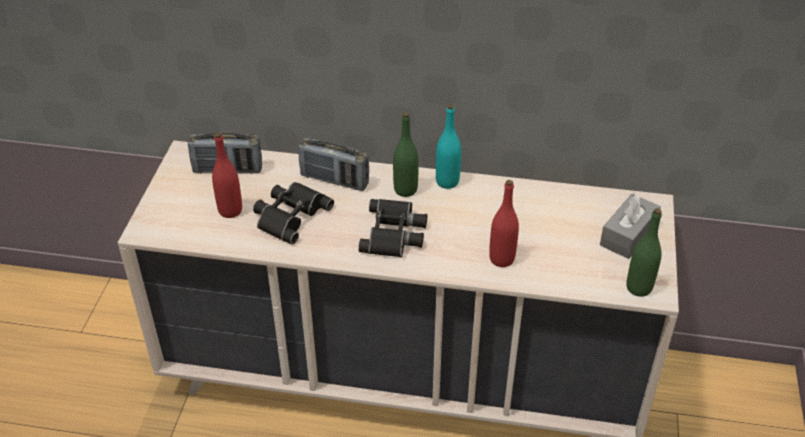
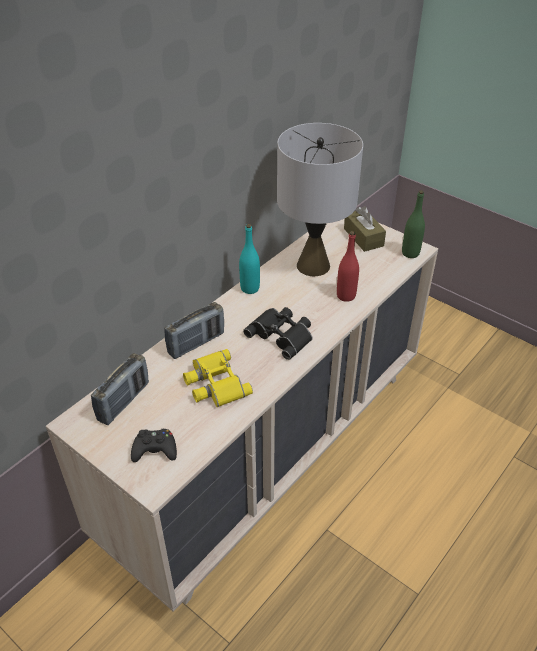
camera: 60 degrees left, 0 degrees up
(184, 213) = (155, 450): none -> black game controller
(230, 210) = (178, 418): red bottle -> none
(289, 215) = (214, 383): black binoculars -> yellow binoculars
(405, 190) = (240, 311): green bottle -> none
(531, 213) = (313, 265): none -> grey table lamp
(628, 235) = (363, 237): grey tissue box -> brown tissue box

